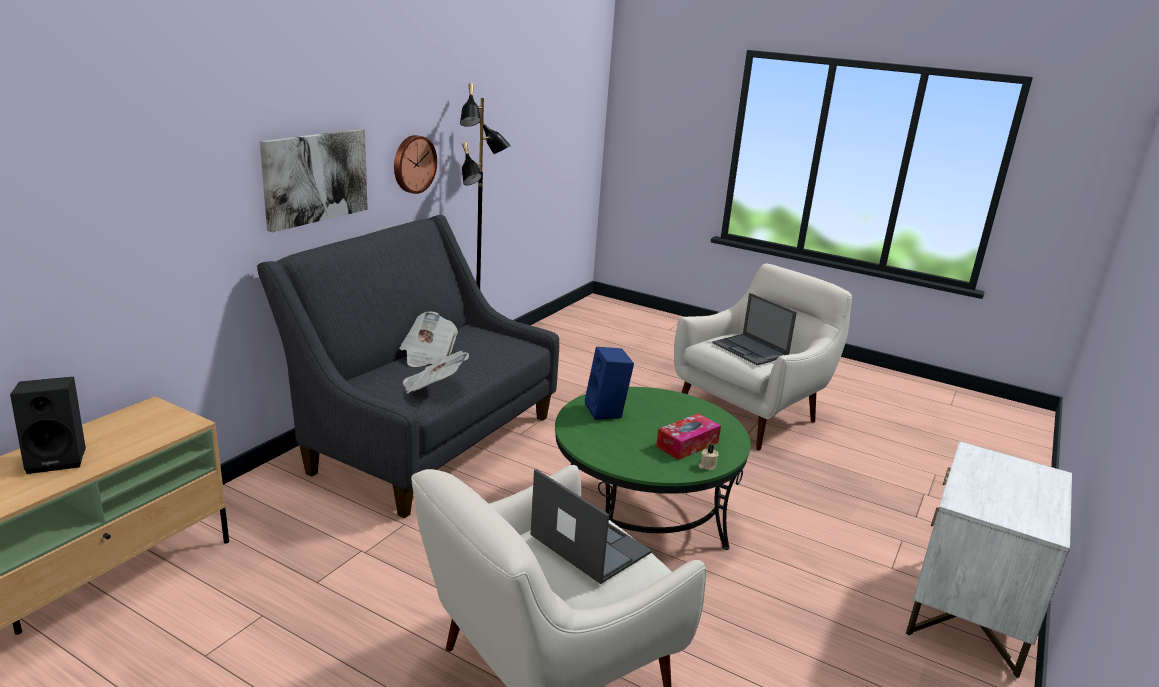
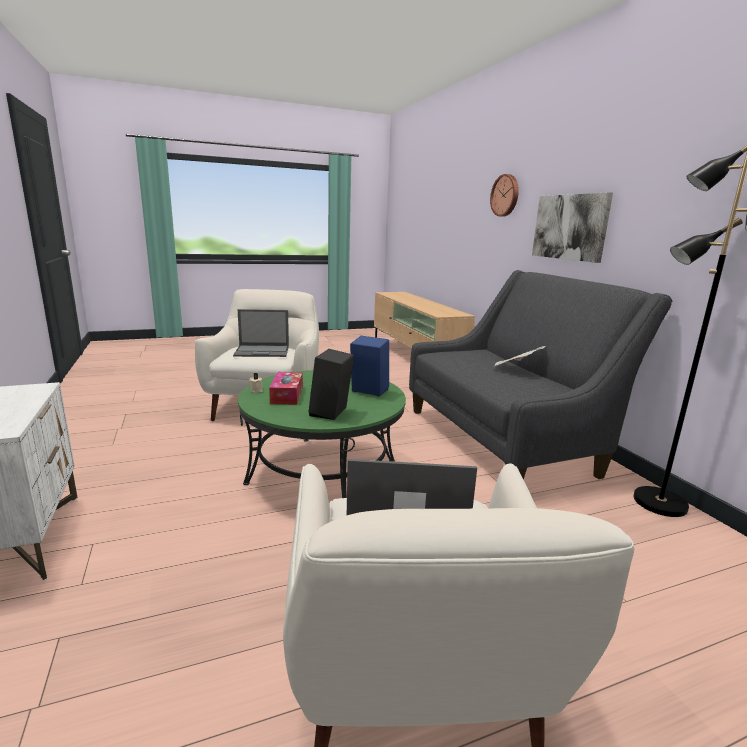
camera: 130 degrees right, 5 degrees down
(59, 458) = (431, 306): black speaker -> black speaker (331, 413)
(413, 164) = (665, 234): wall clock -> wall clock (506, 195)
(433, 388) = (456, 360): newspaper -> none

